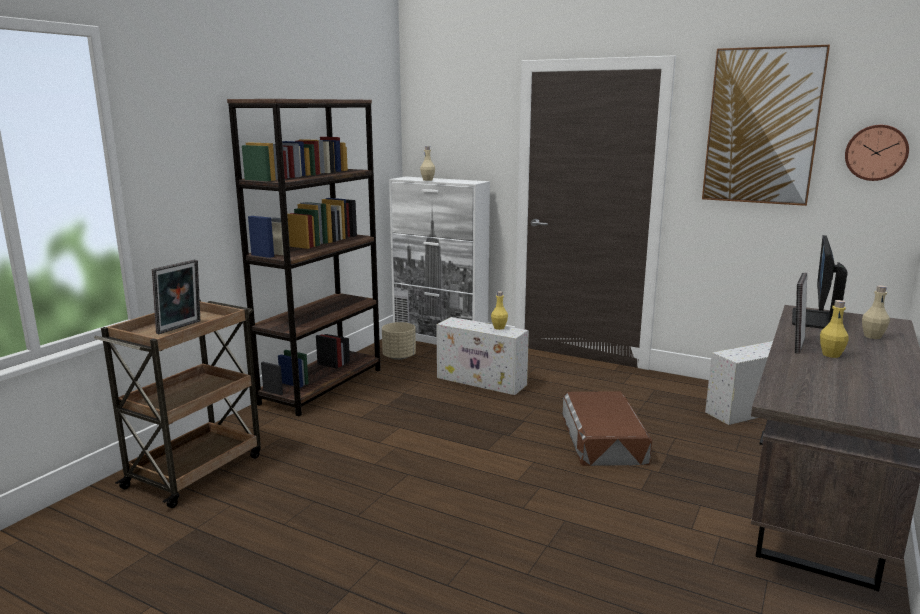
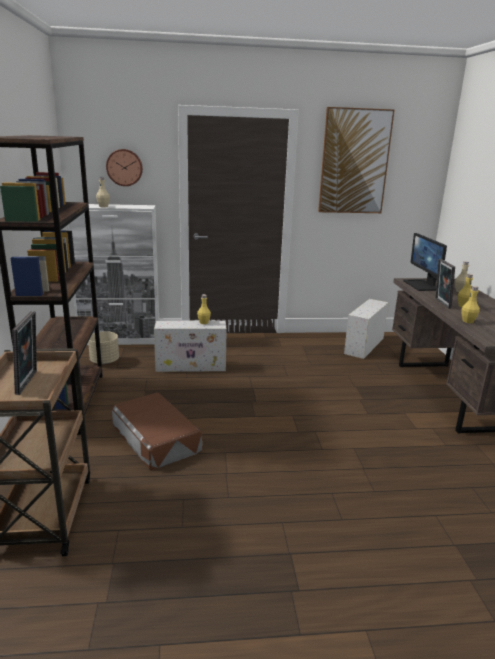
camera: 35 degrees left, 5 degrees up
(602, 438) = (312, 387): brown storage box -> brown storage box (155, 438)
(793, 373) = (468, 321): none -> yellow bottle
(876, 152) = (416, 178): wall clock -> wall clock (124, 167)

